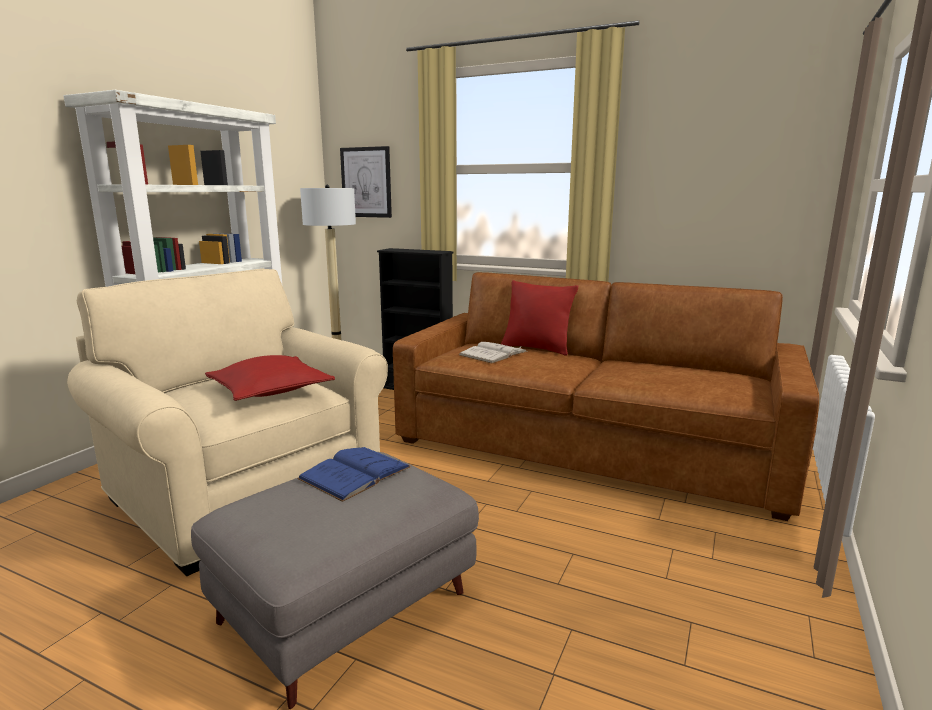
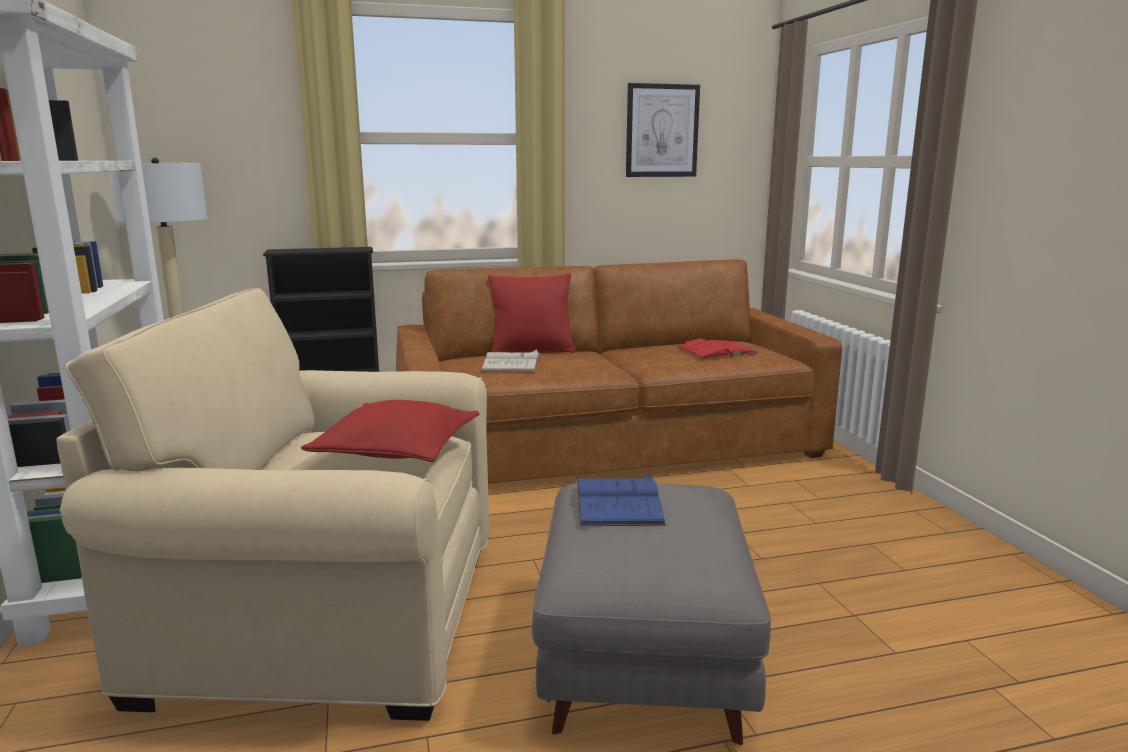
camera: 40 degrees left, 0 degrees up
(366, 182) = (196, 154): picture -> picture (662, 131)
(686, 379) = (716, 351): none -> red book

